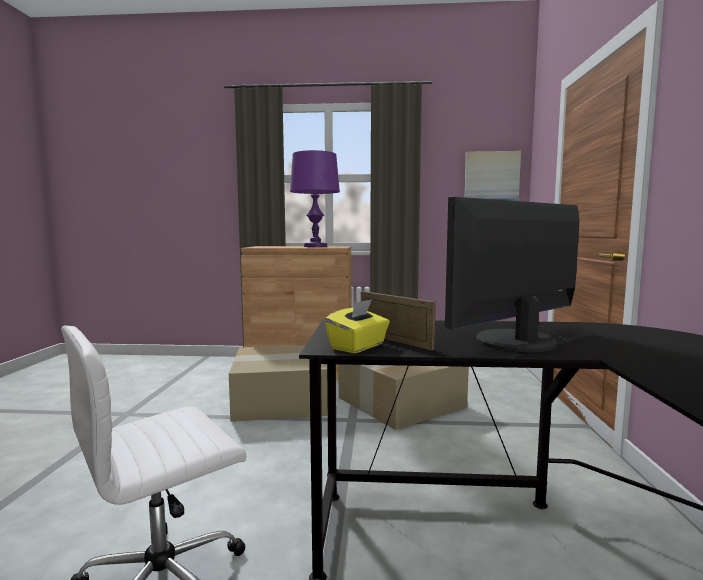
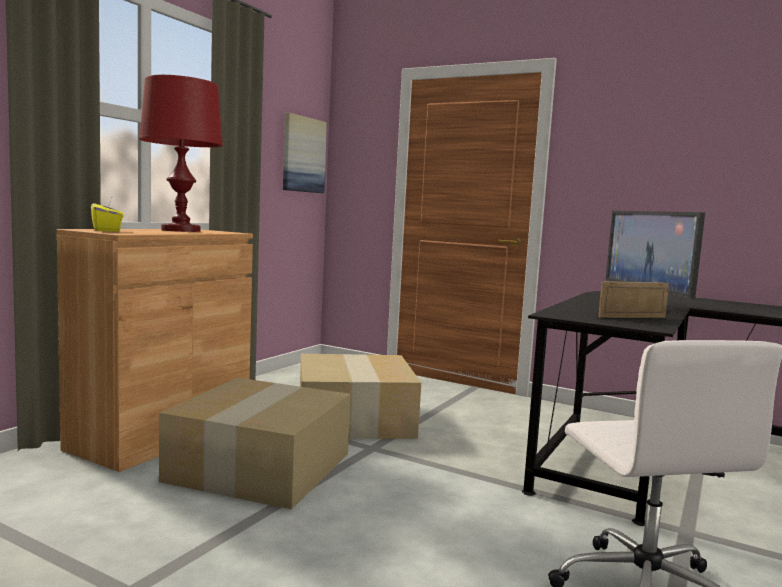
camera: 65 degrees left, 0 degrees up
(315, 246) = (181, 230): purple table lamp -> red table lamp
(358, 347) = (651, 323): yellow tissue box -> yellow tissue box (107, 230)

